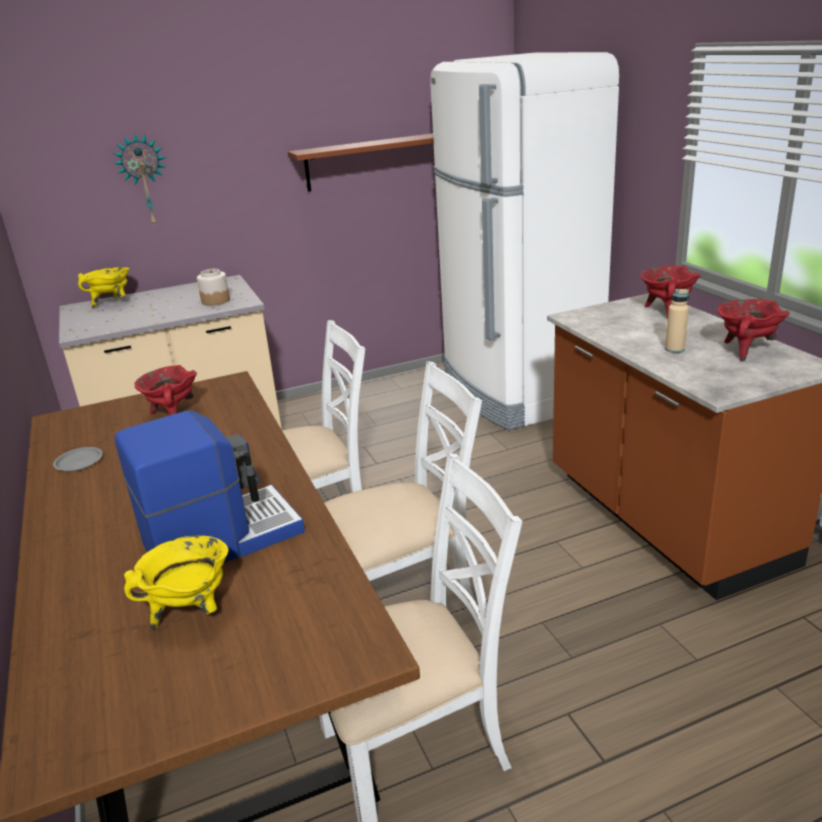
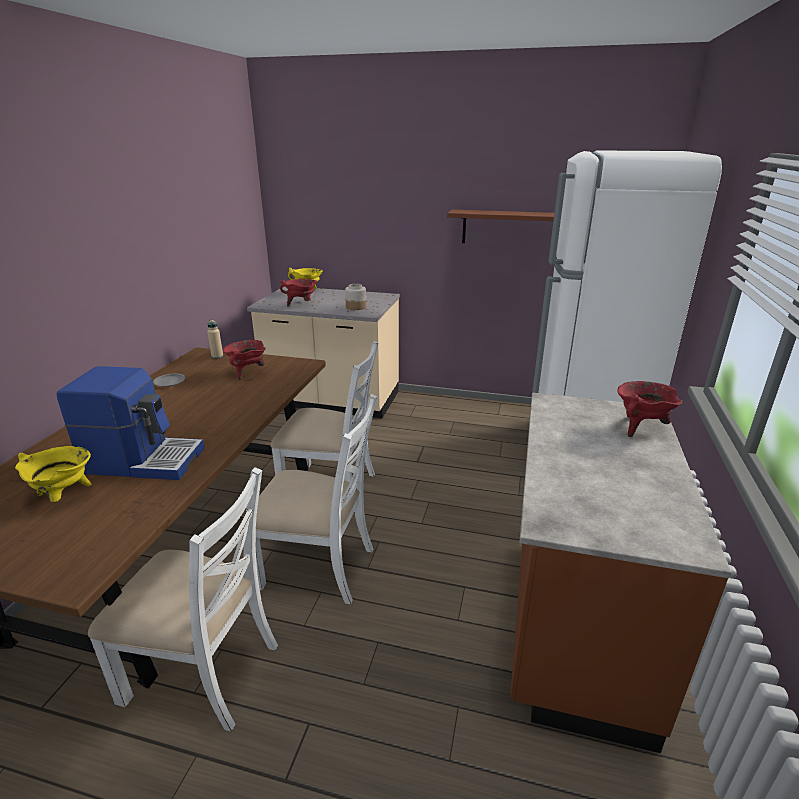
camera: 35 degrees right, 0 degrees up
(144, 180) = (348, 214): wall clock -> none
(674, 349) = (581, 466): beige bottle -> beige bottle (217, 356)
(745, 350) = (648, 498): red cooking pot -> red cooking pot (301, 304)

